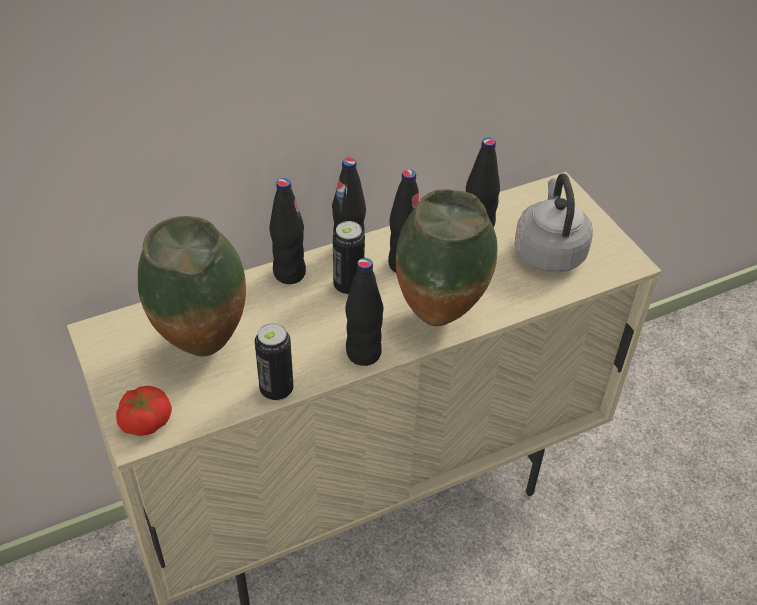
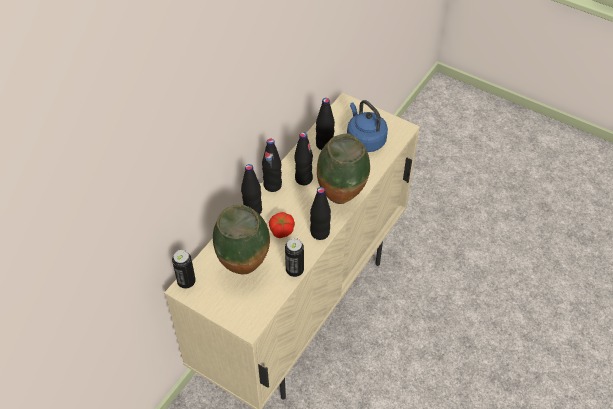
camera: 30 degrees left, 5 degrees up
(145, 421) = (246, 317): tomato -> tomato (281, 230)
(348, 286) = (286, 203): can -> can (186, 282)
(548, 251) = (364, 140): grey kettle -> blue kettle

